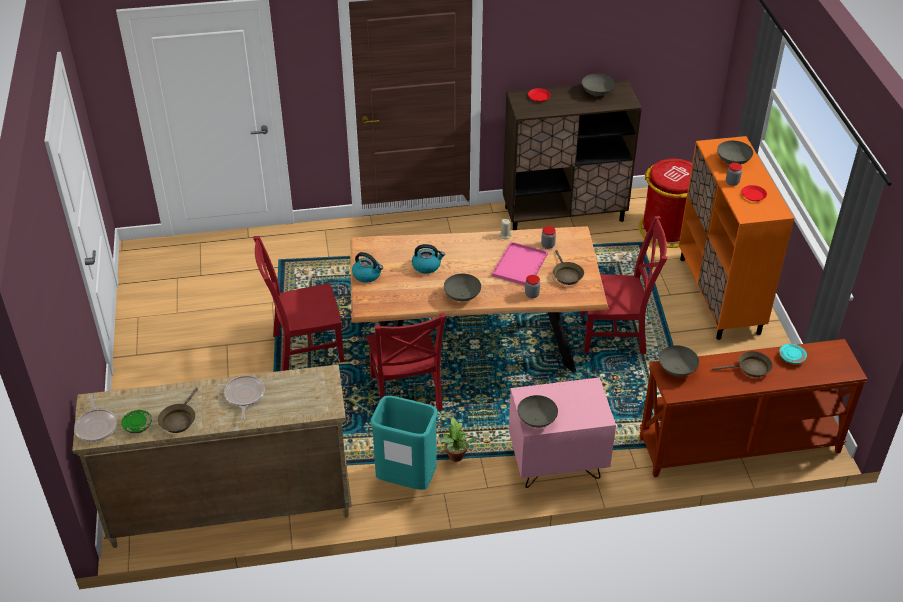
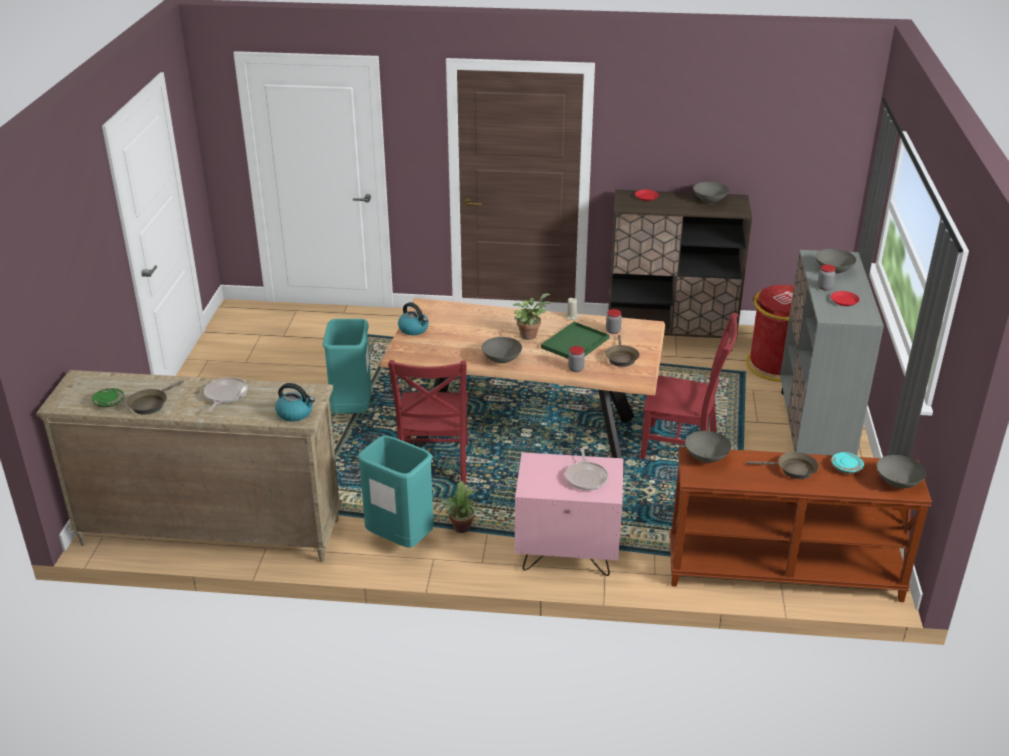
camera: 15 degrees right, 10 degrees down
(96, 426) = (70, 397): frying pan -> frying pan (586, 477)
(304, 349) = (352, 410): red chair -> turquoise trash can
(427, 266) = (478, 330): kettle -> kettle (295, 413)
(475, 263) = (529, 335): none -> potted plant
(519, 264) = (575, 342): pink tray -> green tray
(537, 420) = (536, 485): grey bowl -> grey bowl (898, 483)
(719, 295) = (813, 431): orange cabinet -> grey cabinet

